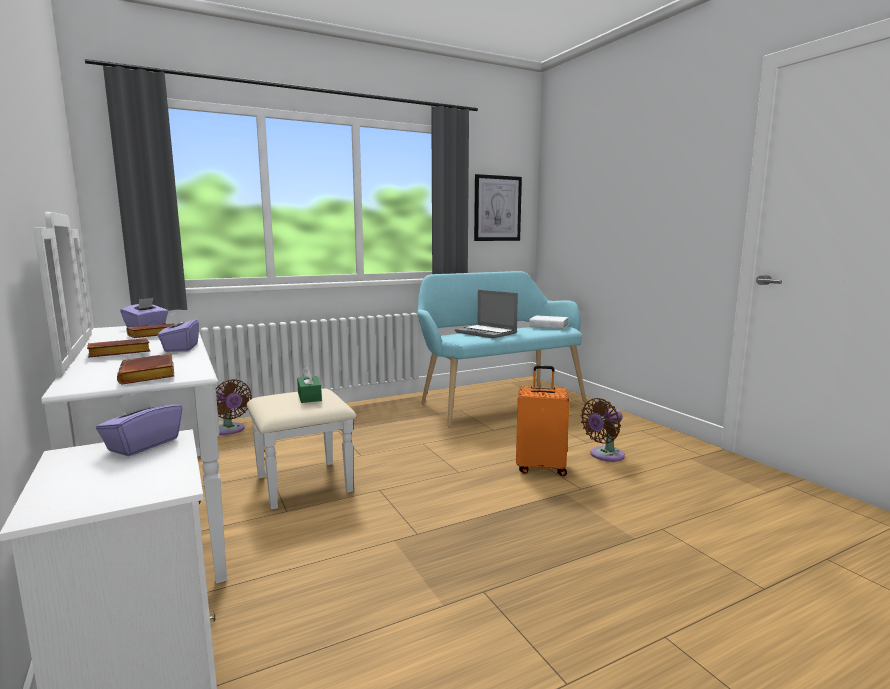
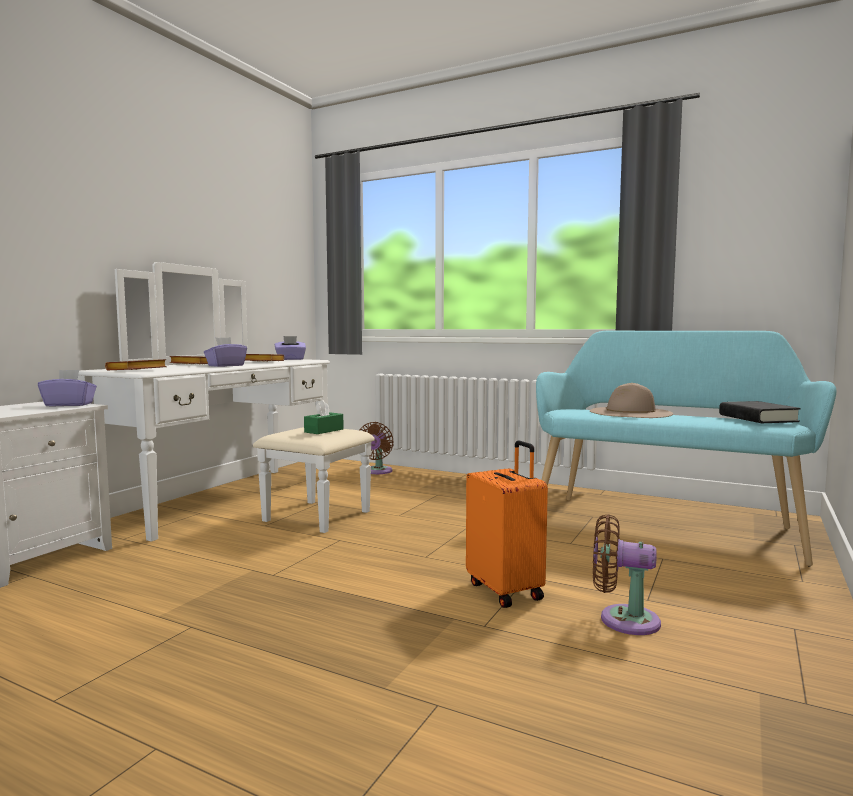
camera: 55 degrees right, 5 degrees down
(487, 333) = (630, 412): laptop -> beige hat
(497, 208) = (750, 235): picture -> none
(548, 326) = (757, 418): white book -> black book

